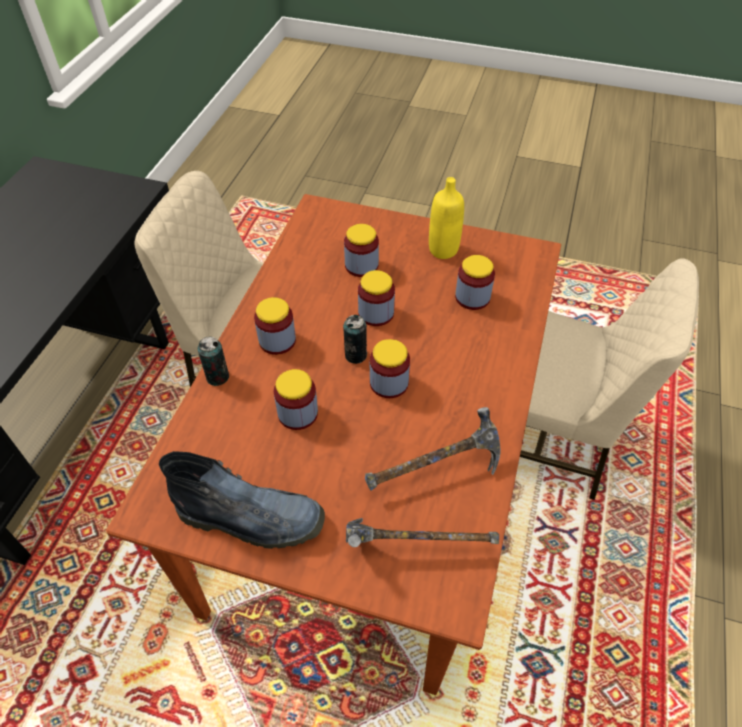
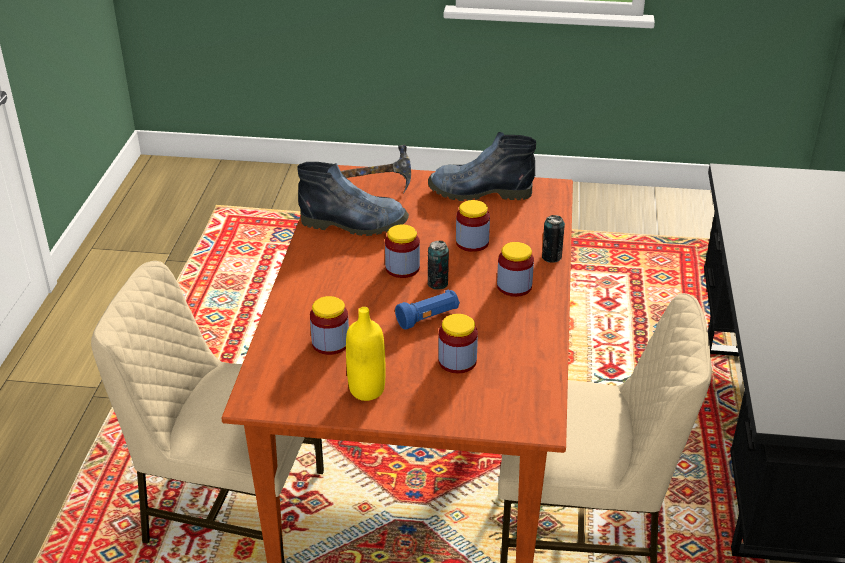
camera: 170 degrees right, 15 degrees down
(376, 313) = (428, 318): jar -> blue flashlight
(435, 472) = (356, 223): hammer -> boot

